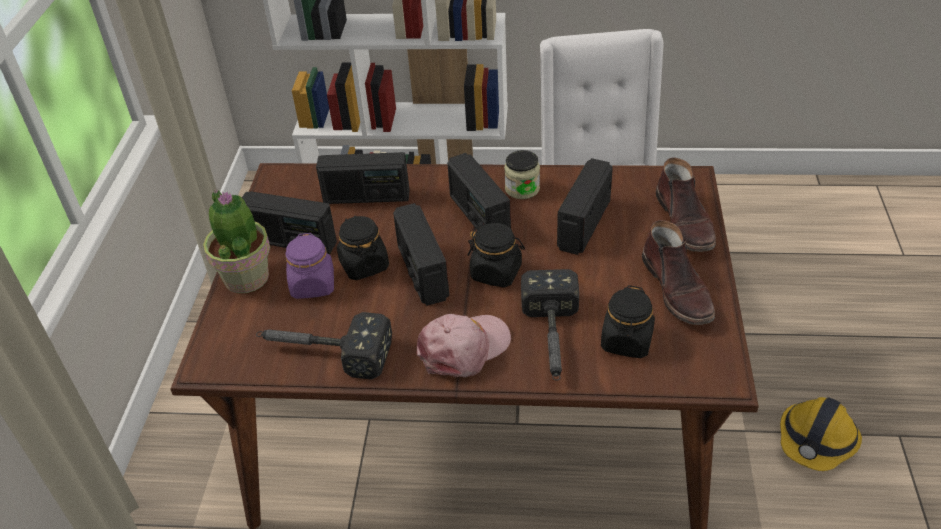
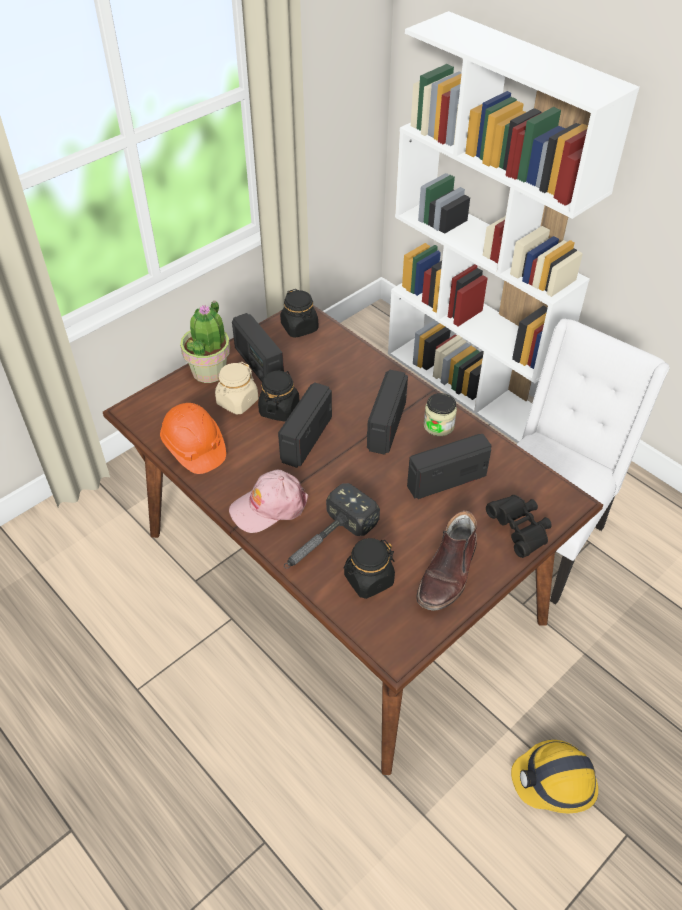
camera: 40 degrees right, 5 degrees up
(313, 285) = (237, 402): purple jar -> beige jar
(322, 352) = (194, 448): hammer -> orange hard hat
(366, 197) = (335, 364): radio -> none
(464, 348) = (269, 506): pink cap -> pink cap turned 150 degrees clockwise
(496, 272) = (348, 472): black jar -> black jar (299, 327)
(685, 222) = (519, 531): brown boot -> black binoculars

